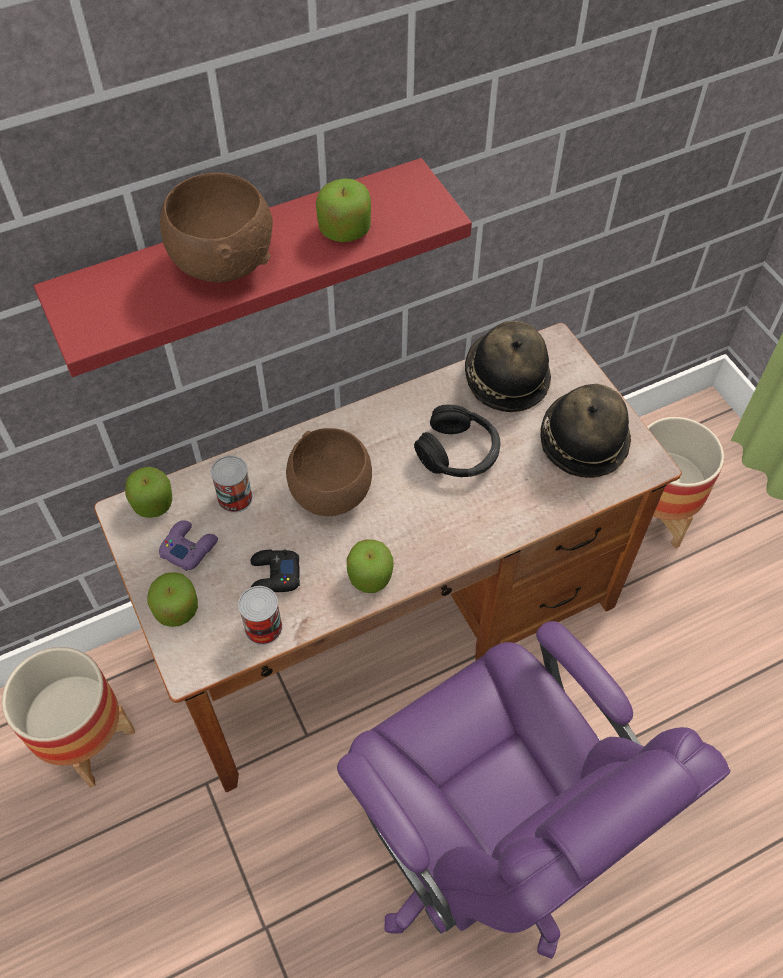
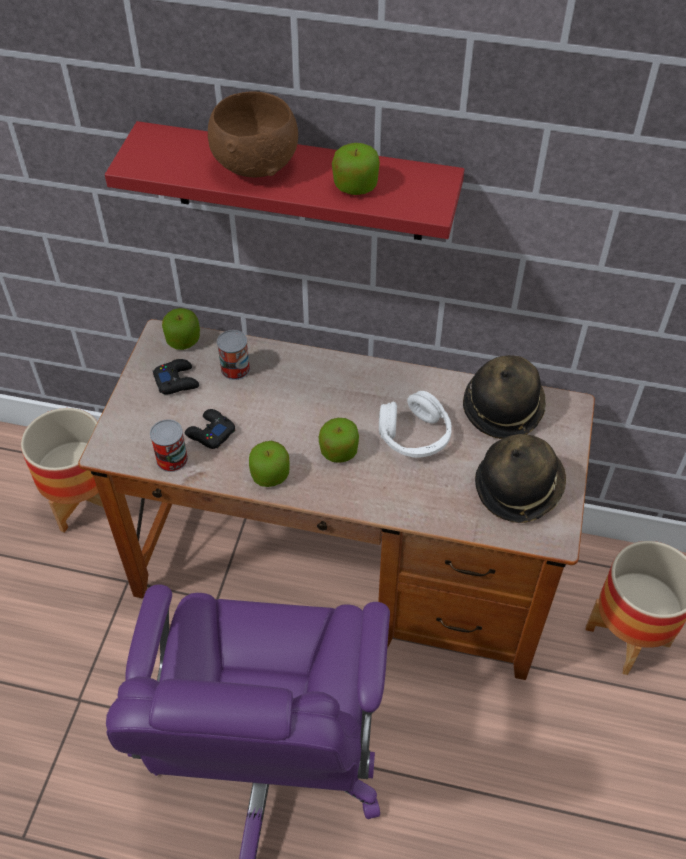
camera: 40 degrees right, 5 degrees down
(176, 609) = (133, 413): apple -> apple (339, 451)
(189, 547) = (177, 381): purple game controller -> black game controller
(331, 494) = (298, 406): brown bowl -> none
(458, 453) = (414, 436): black headphones -> white headphones

